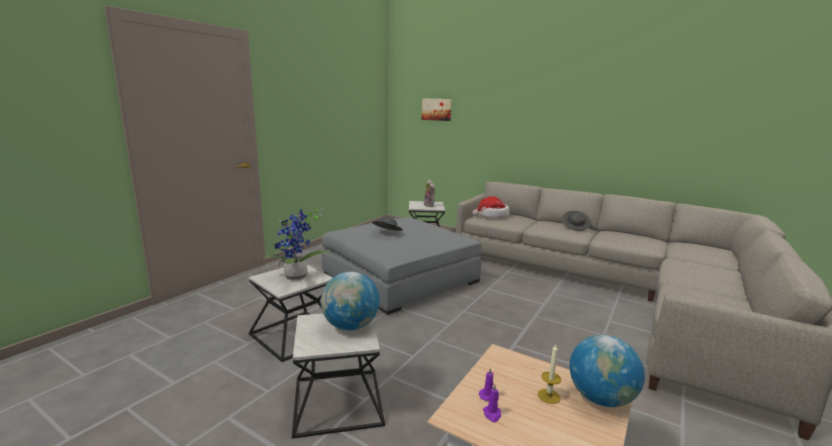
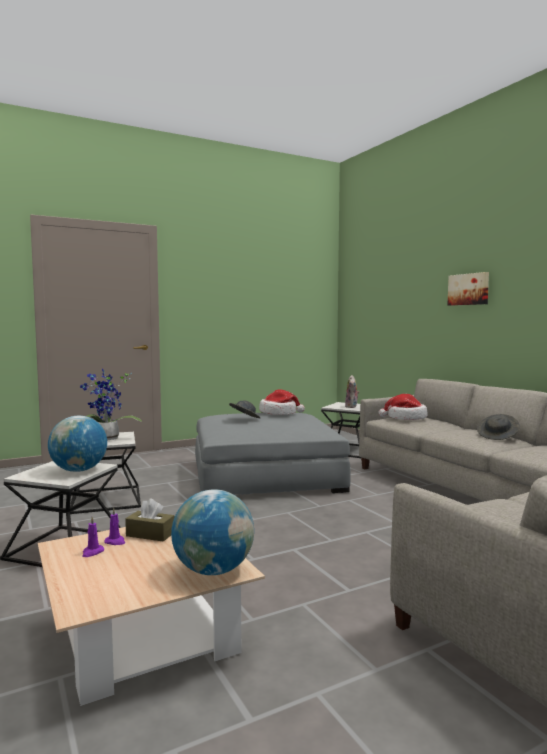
camera: 30 degrees right, 10 degrees down
(399, 221) = (279, 413): none -> hat
(436, 109) = (379, 295): picture -> picture (468, 289)
(499, 378) = (150, 534): none -> brown tissue box
(548, 396) = (167, 555): candle -> none

